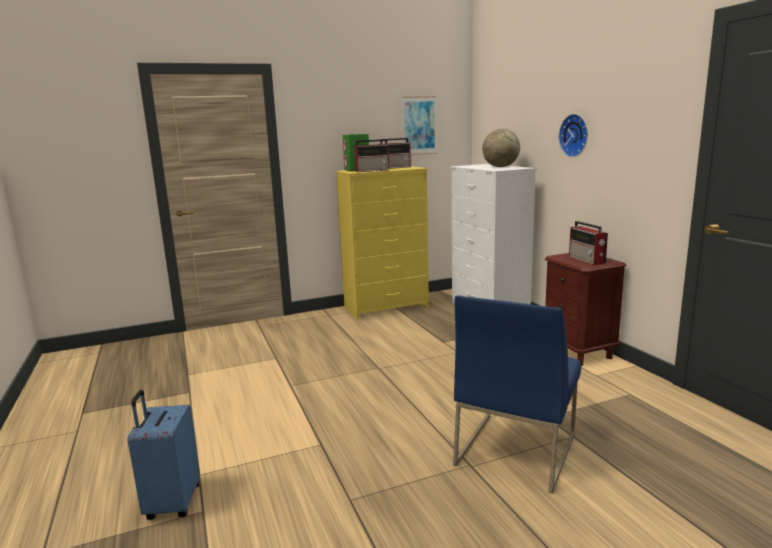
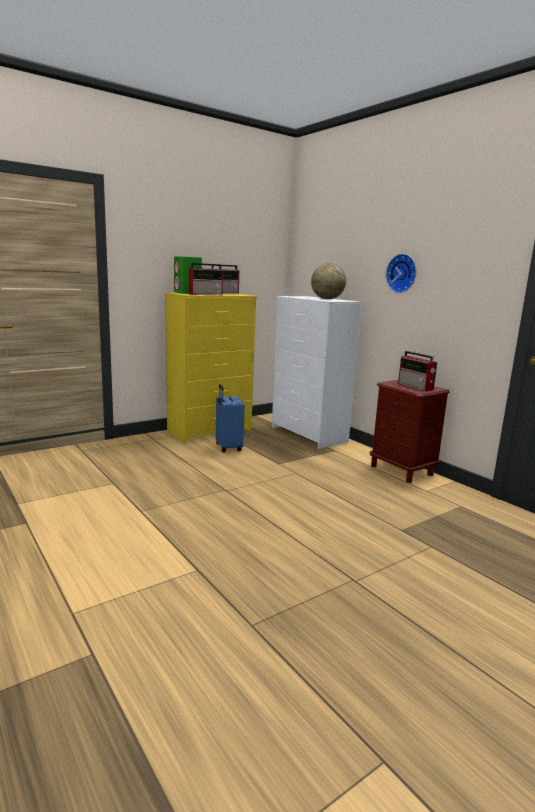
camera: 15 degrees left, 0 degrees up
(172, 503) = (51, 649): blue suitcase -> blue suitcase (227, 448)
(419, 125) = (244, 255): picture -> none
(515, 449) = (387, 562): blue chair -> none

